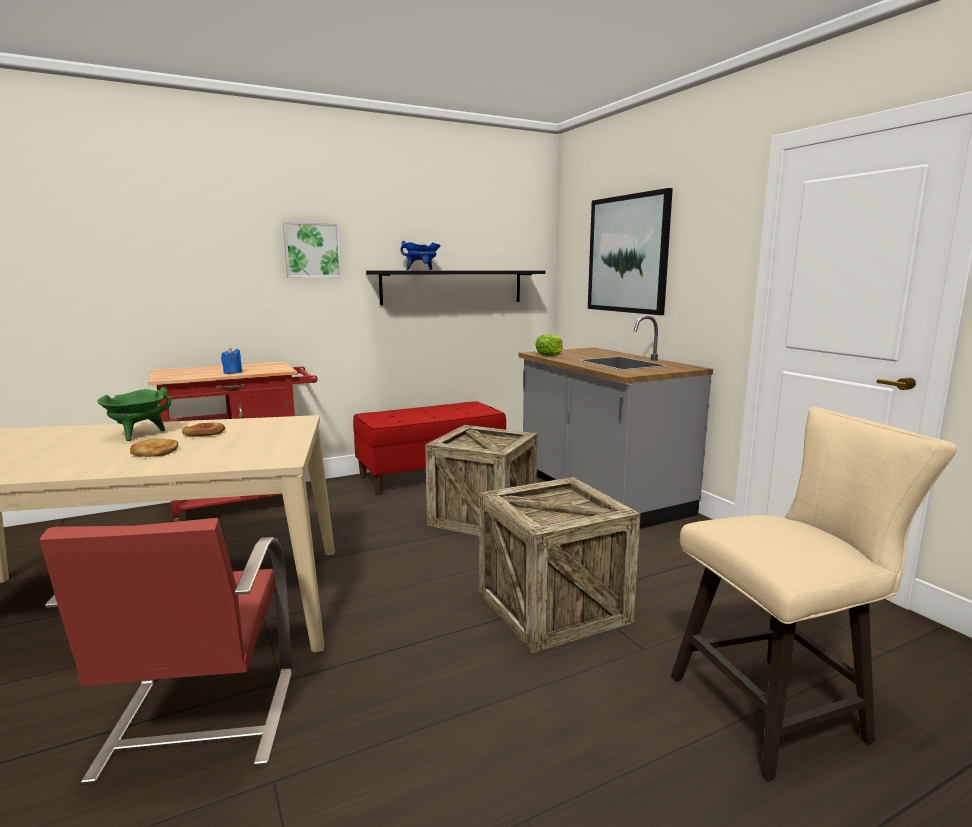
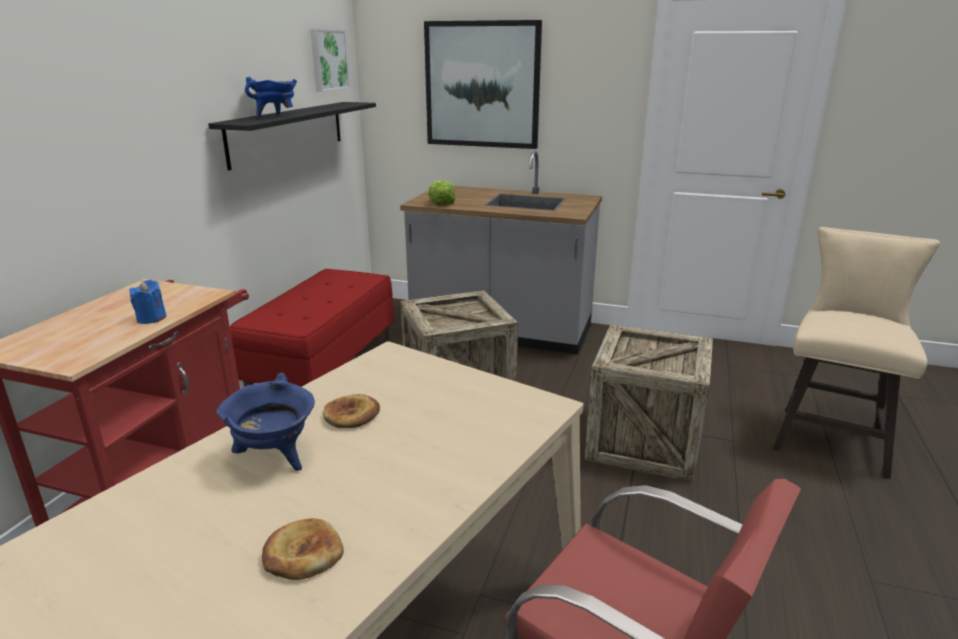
camera: 45 degrees left, 10 degrees up
(138, 435) = (275, 457): green cooking pot -> blue cooking pot
(154, 451) = (389, 464): bread -> bread (303, 554)
(312, 250) = (145, 100): picture -> picture (328, 60)

